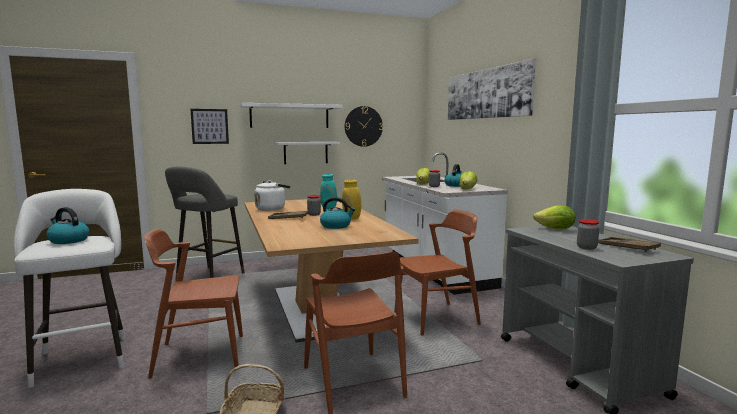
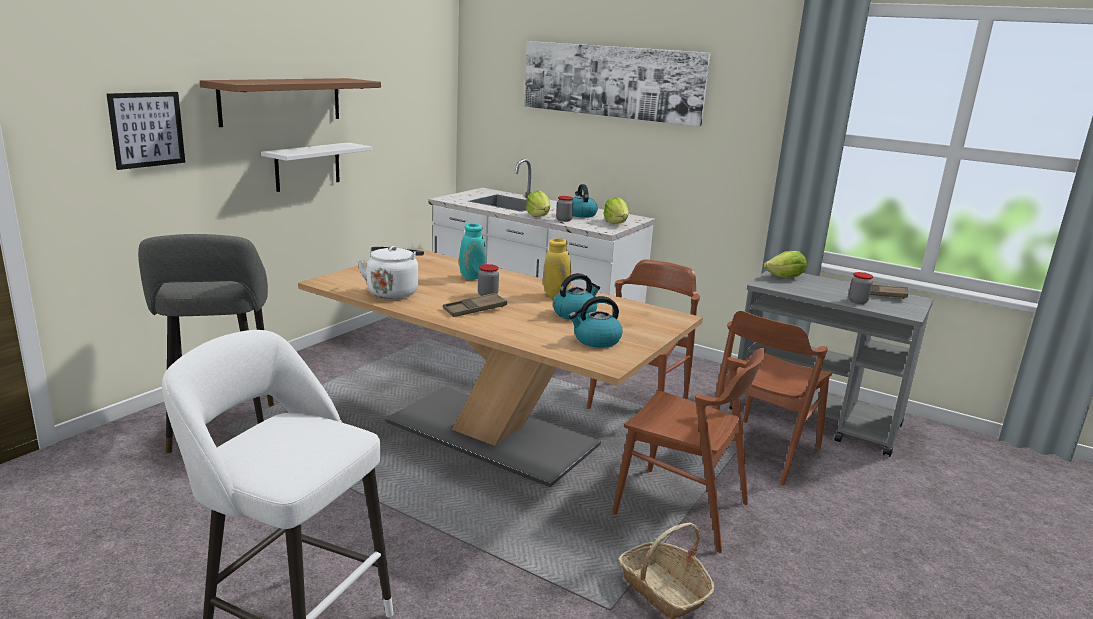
camera: 40 degrees left, 10 degrees up
(68, 240) = (284, 440): kettle -> kettle (596, 340)
(199, 355) = (464, 552): brown chair -> brown chair (762, 451)
(289, 116) = (281, 101): white shelf -> brown shelf
(363, 126) = (385, 112): wall clock -> none

